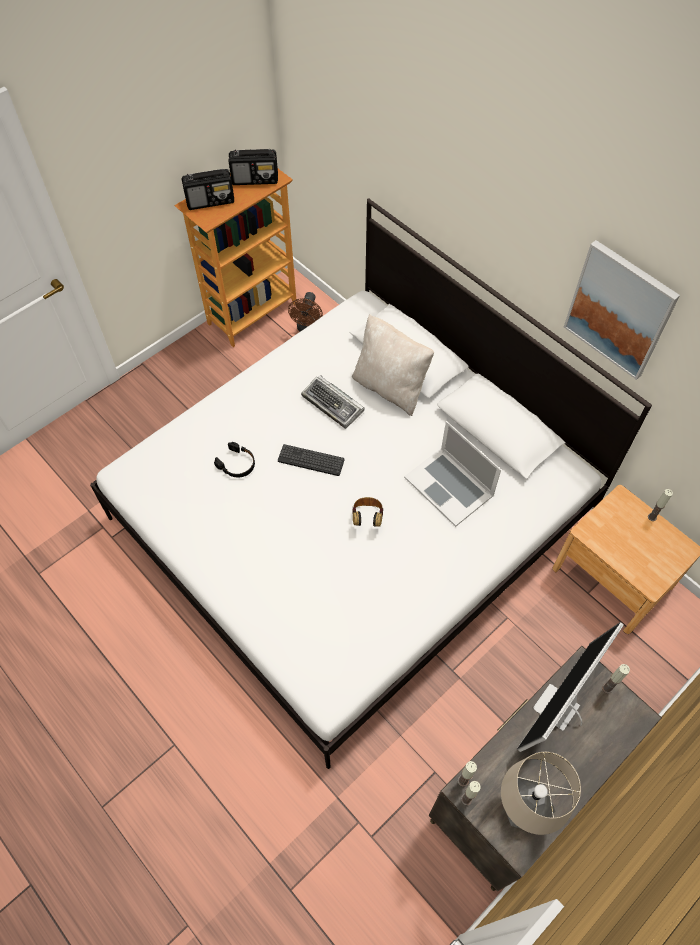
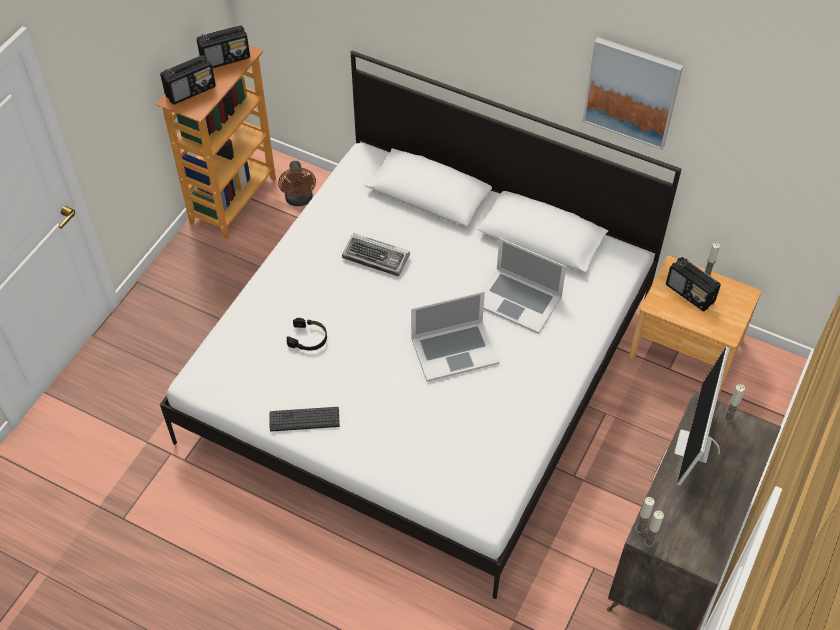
camera: 20 degrees left, 5 degrees down
(311, 460) = (378, 314): keyboard -> keyboard (304, 419)
(367, 517) = (454, 350): headphones -> laptop
(390, 387) = (424, 226): beige pillow -> none
(523, 807) = (698, 532): table lamp -> none
(627, 531) = (690, 294): none -> radio

